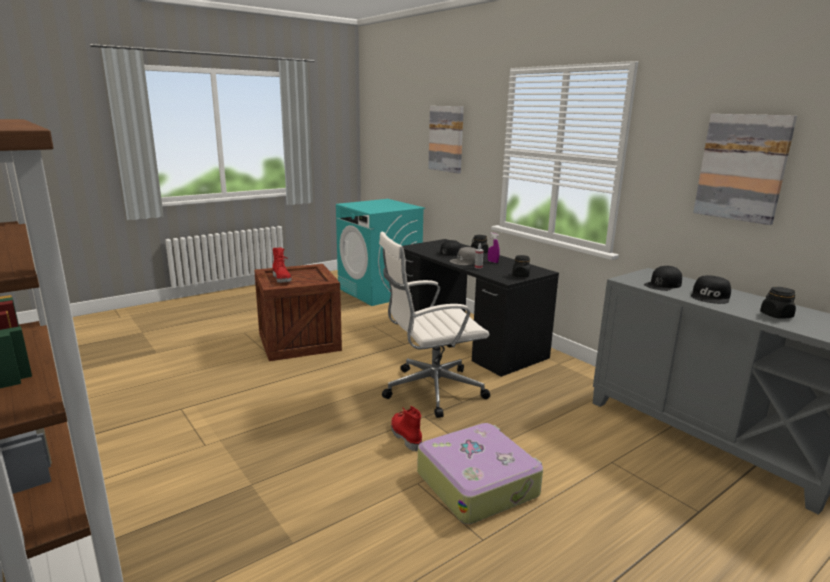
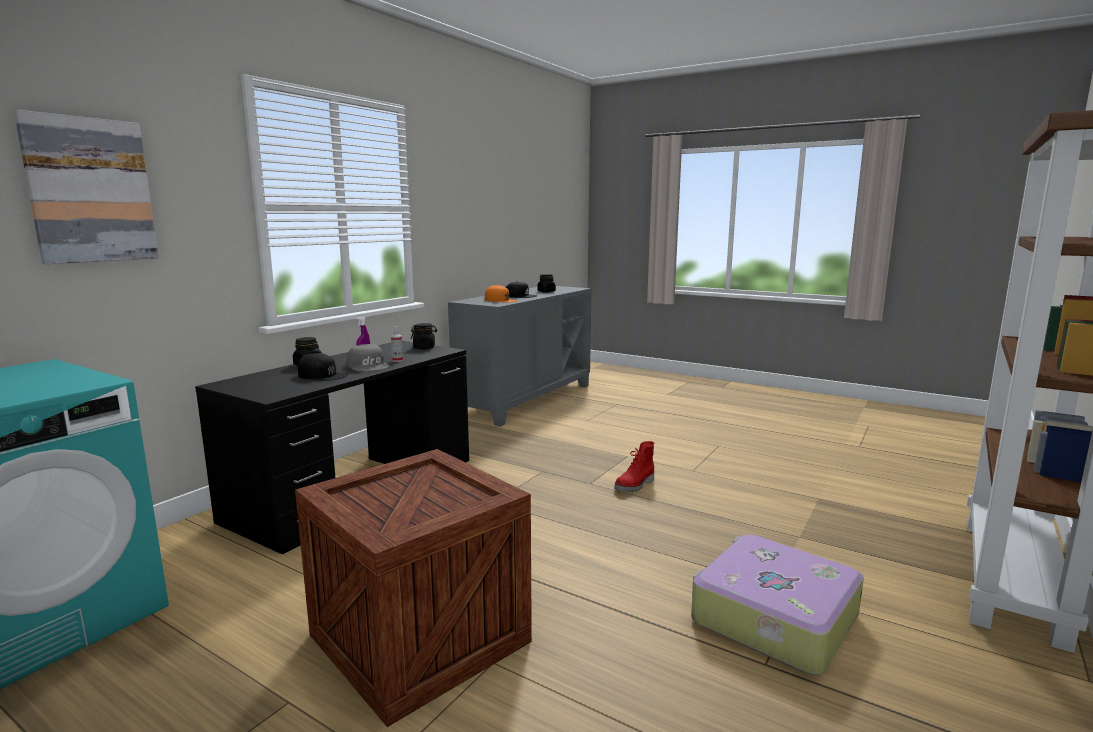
camera: 110 degrees left, 5 degrees down
(282, 279) = (429, 506): red boot -> none
(430, 390) = (530, 488): white office chair -> none
(477, 483) = (664, 452): suitcase -> suitcase (772, 618)
(663, 284) = (500, 300): black cap -> orange cap
(742, 167) = (479, 204): picture -> none

